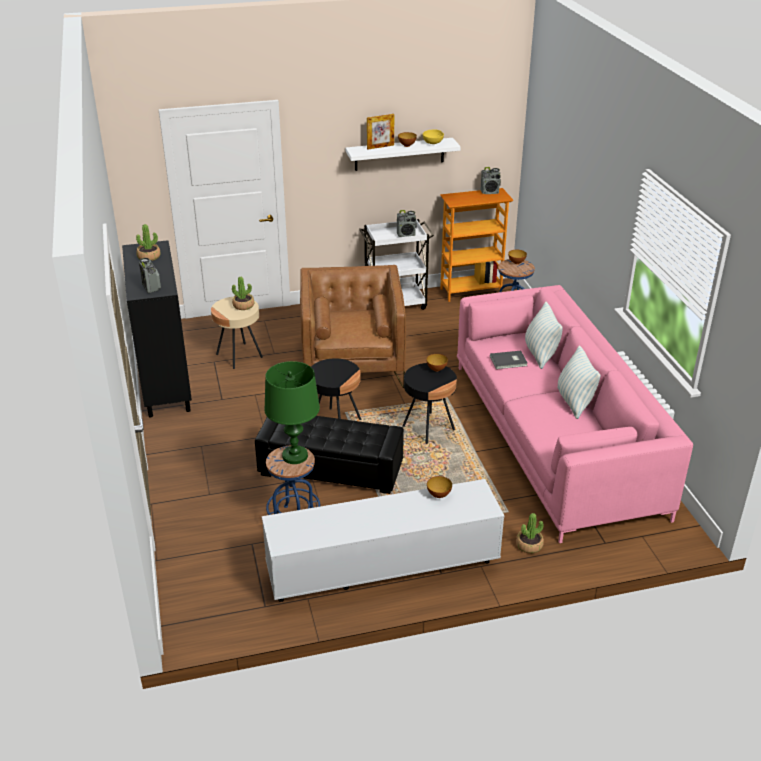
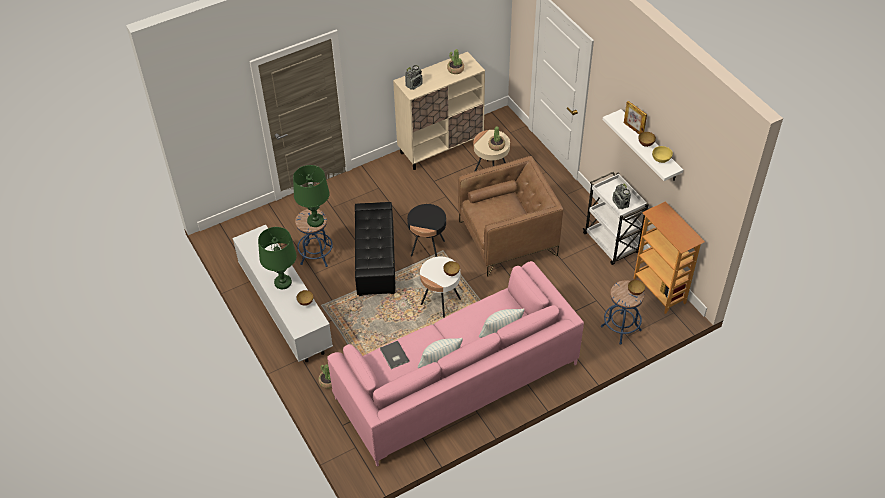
camera: 75 degrees right, 15 degrees up
(165, 383) = (441, 147): black cabinet -> beige cabinet
(391, 512) = (283, 282): none -> green table lamp
(428, 428) = (440, 302): black side table -> white side table
(490, 192) = (689, 234): radio -> none
(509, 361) = (481, 315): grey book -> grey book (394, 356)

